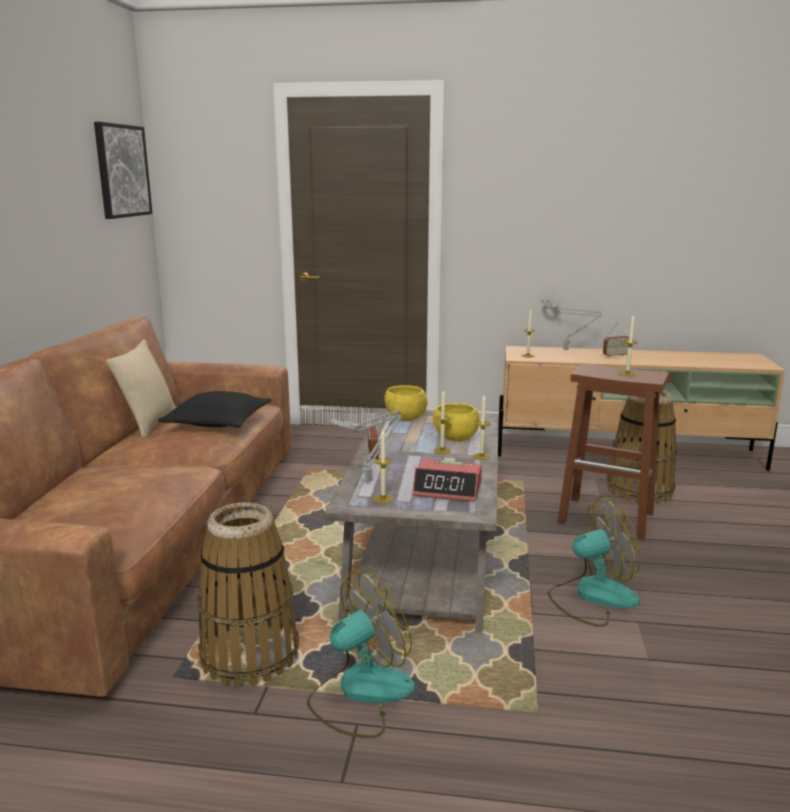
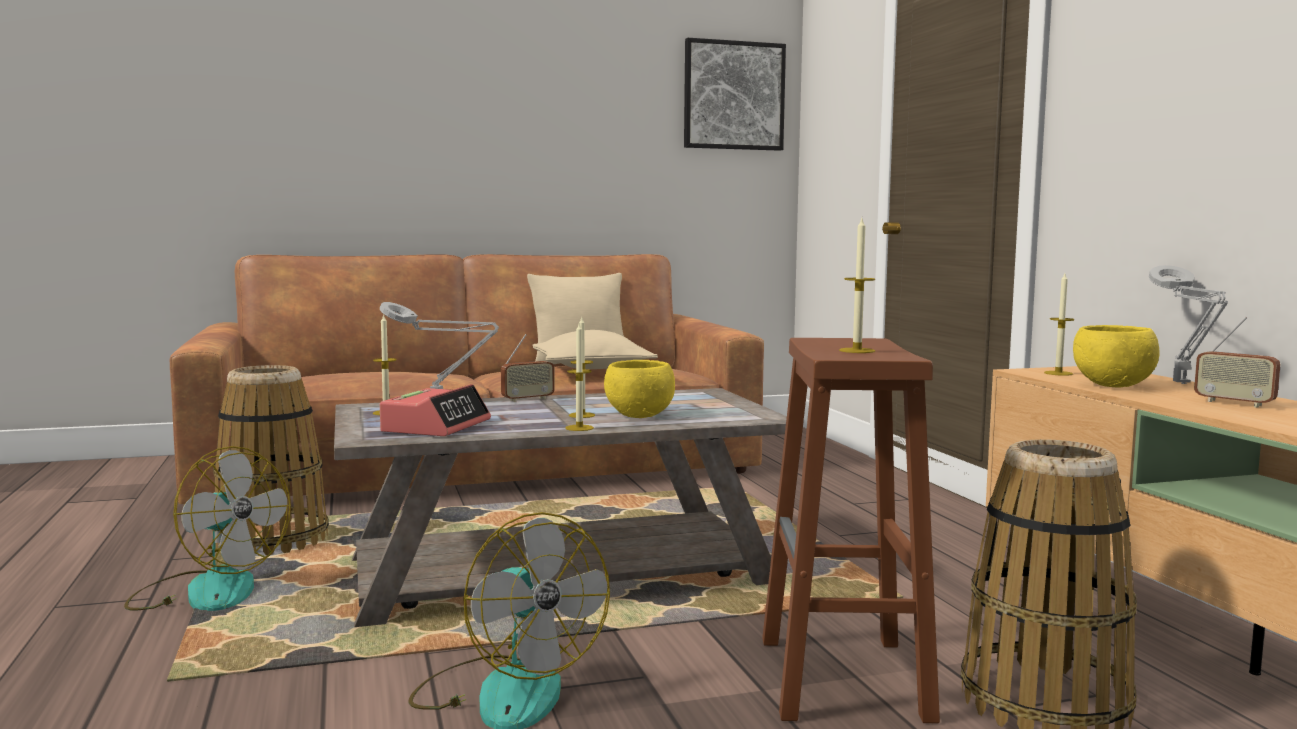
camera: 65 degrees right, 10 degrees down
(218, 422) = (592, 368): black pillow -> beige pillow
(406, 418) = (694, 397): yellow bowl -> yellow bowl (1113, 385)
(448, 489) = (436, 426): alarm clock -> alarm clock turned 150 degrees counterclockwise

